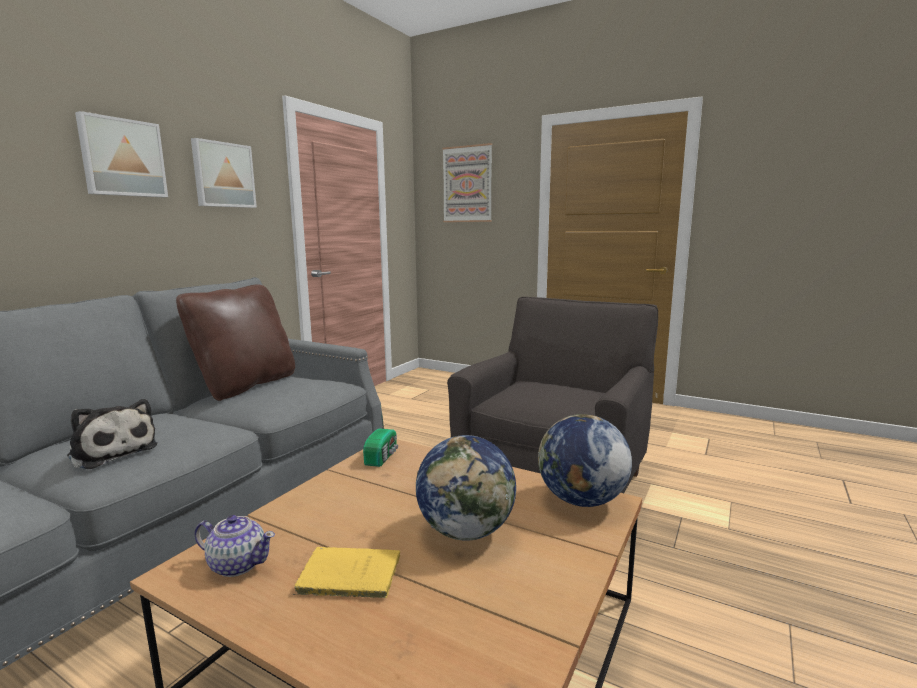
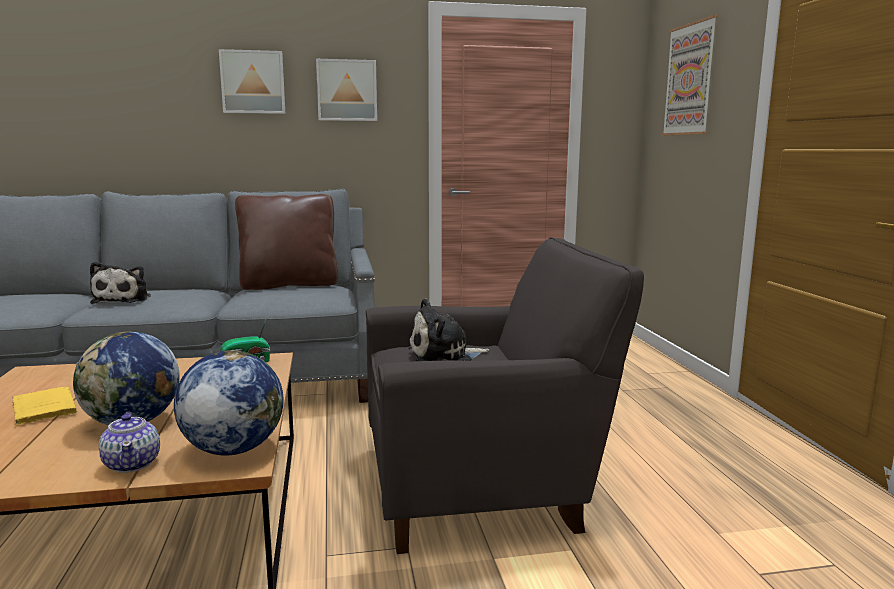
camera: 50 degrees right, 0 degrees up
(237, 564) = (44, 379): teapot -> teapot (132, 463)
(542, 392) = (444, 356): none -> plush toy

